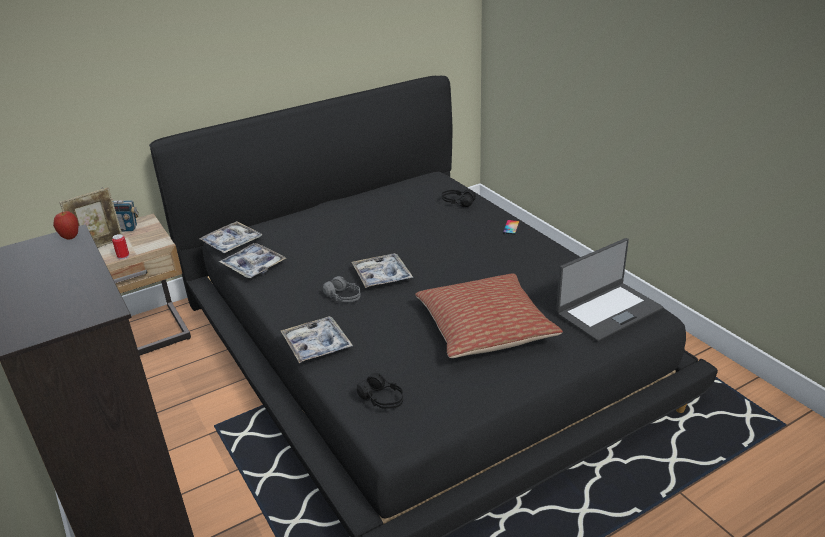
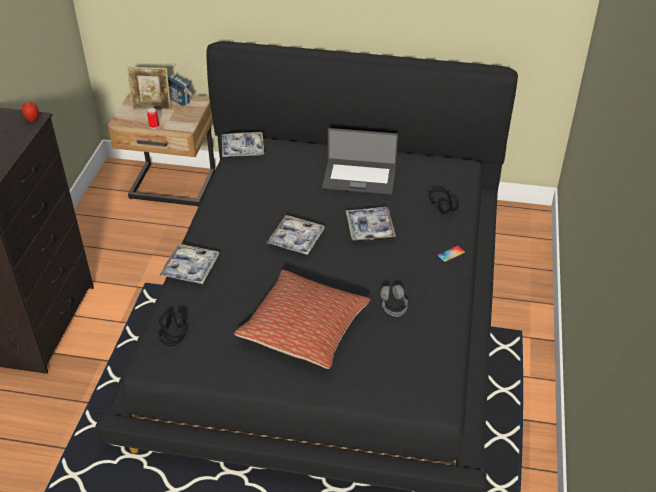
camera: 40 degrees right, 10 degrees up
(253, 266) = (232, 178): tray -> tray (370, 228)
(343, 297) = (251, 241): grey headphones -> grey headphones (393, 306)
(608, 311) = (407, 376): laptop -> laptop (359, 178)

